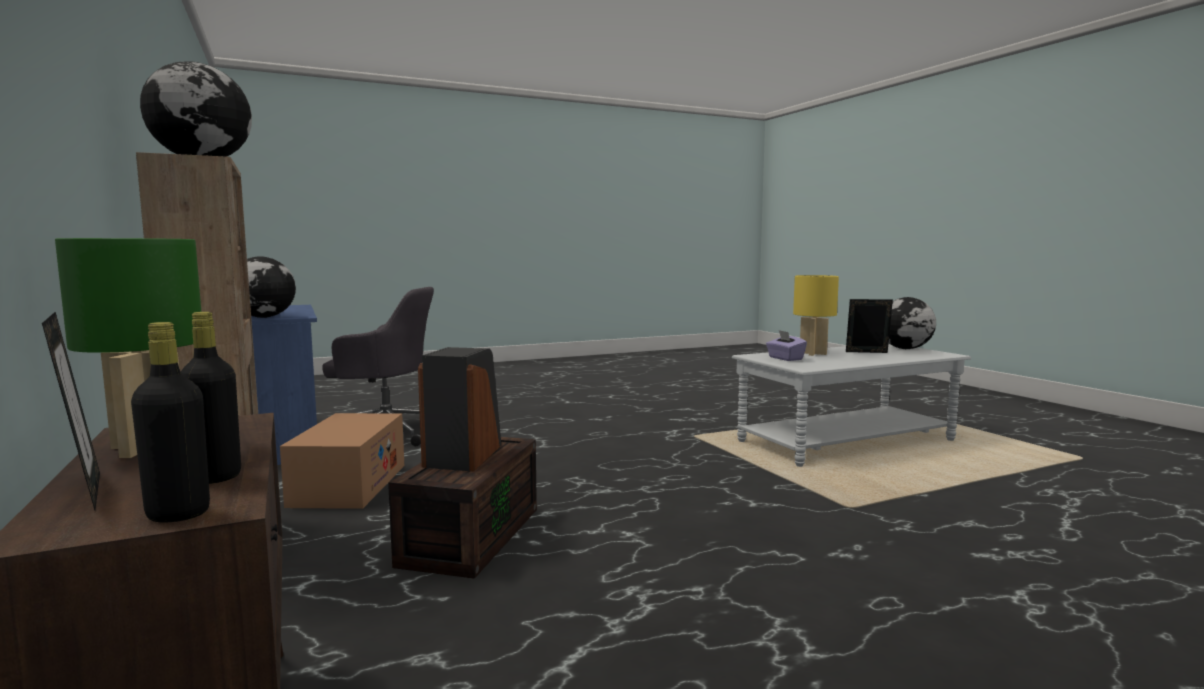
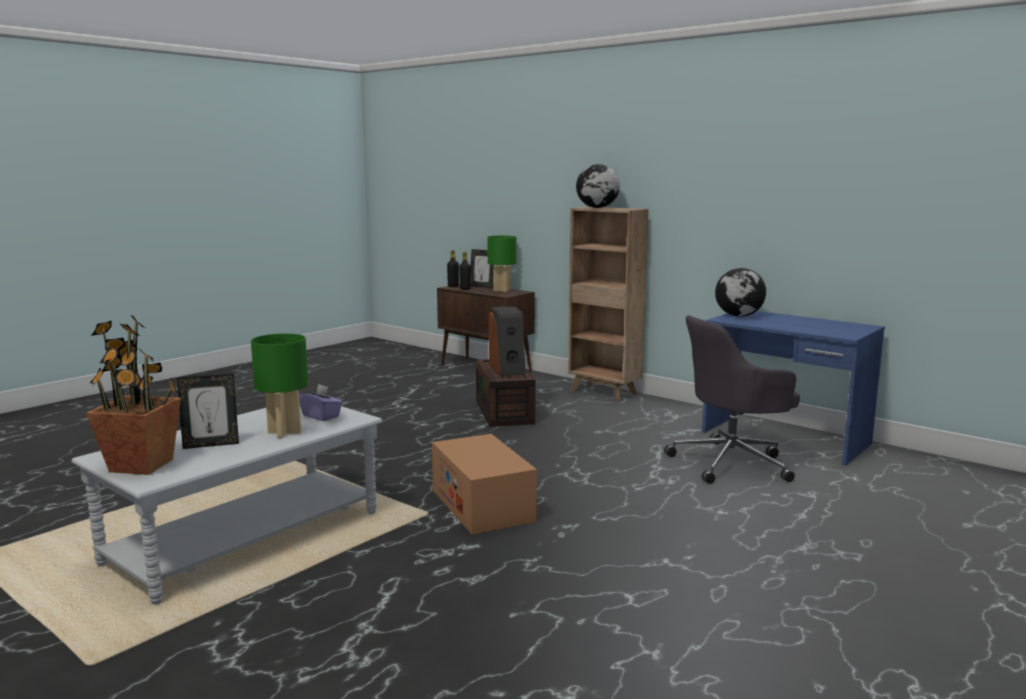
camera: 155 degrees right, 5 degrees up
(349, 485) = (630, 421): cardboard box -> cardboard box (482, 505)
(812, 353) = (284, 433): yellow table lamp -> green table lamp
(905, 349) = (141, 466): globe -> potted plant

